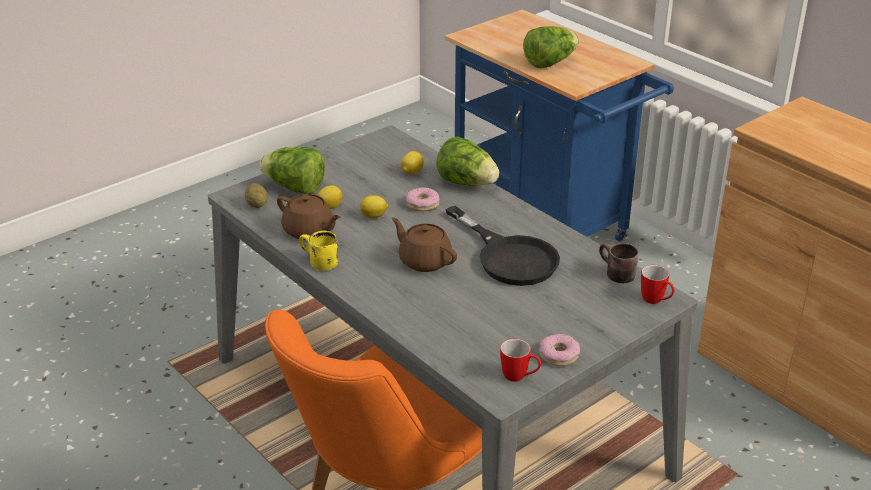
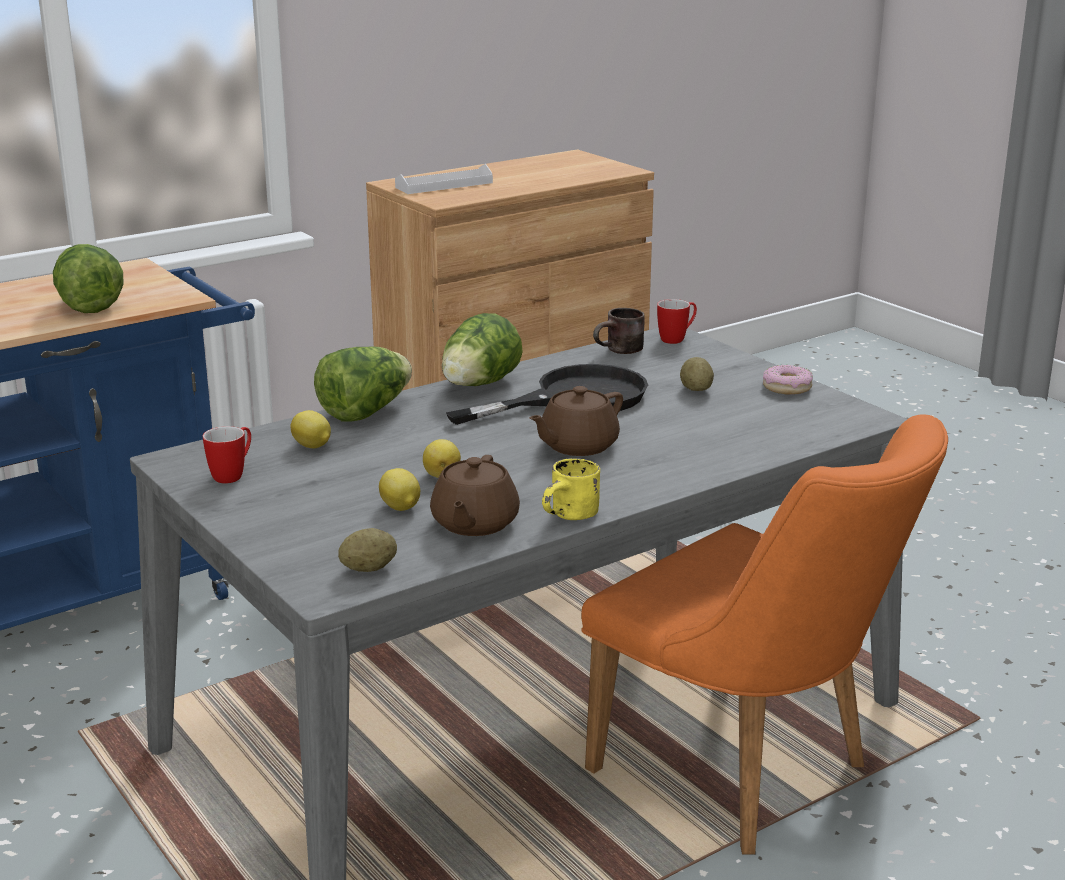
camera: 85 degrees left, 10 degrees down
(295, 188) = (321, 536): lettuce -> lettuce (479, 385)
(309, 231) = (474, 524): brown teapot -> brown teapot turned 150 degrees clockwise
(422, 204) = (417, 442): donut -> none
(519, 377) = (833, 407): mug -> mug (233, 475)
(541, 310) = (696, 390): none -> potato
(812, 126) = (444, 185): none -> white tray

